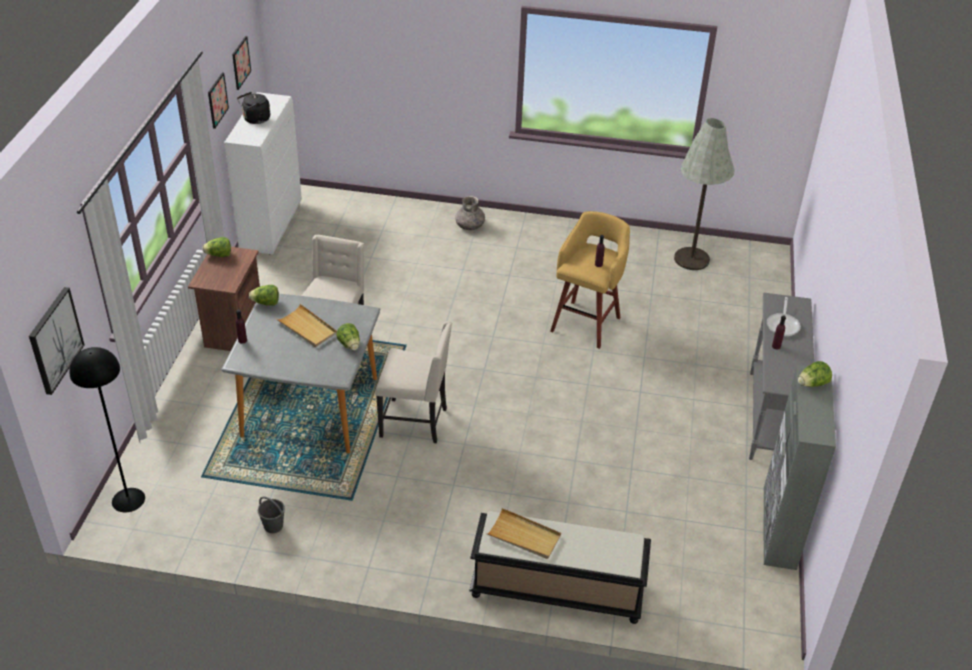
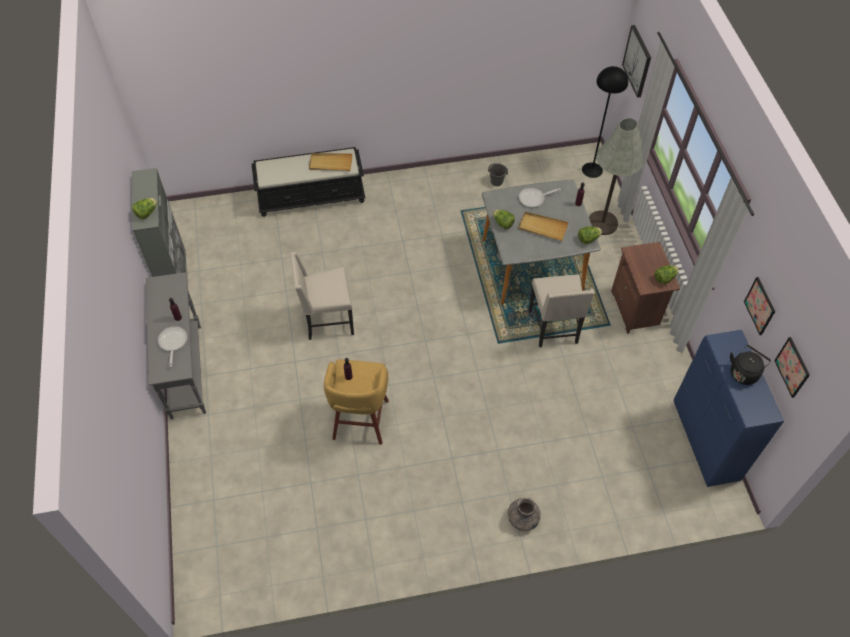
camera: 160 degrees right, 15 degrees up
(271, 226) = (705, 442): white cabinet -> blue cabinet
(290, 360) = (534, 199): none -> frying pan
(415, 422) = (452, 278): beige chair -> beige chair (327, 321)
(691, 259) = (280, 553): grey floor lamp -> grey floor lamp (602, 223)

